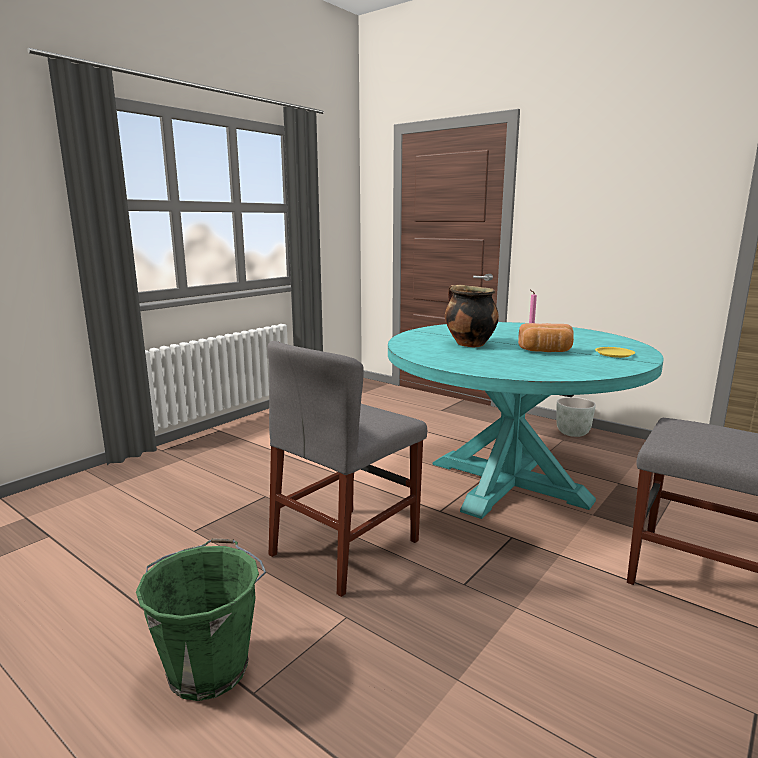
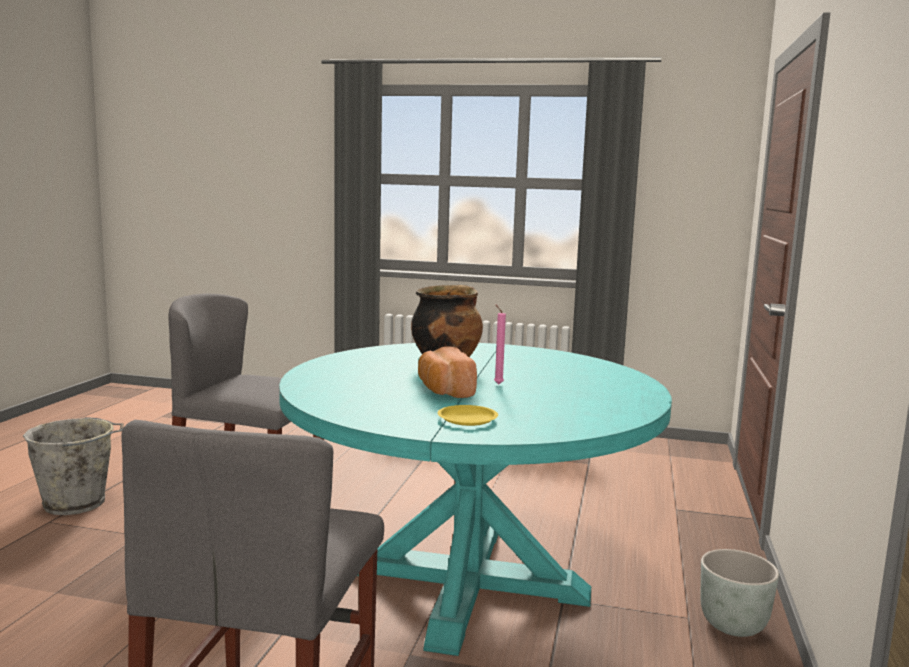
camera: 65 degrees right, 5 degrees down
(210, 666) = (77, 503): green bucket -> grey bucket

